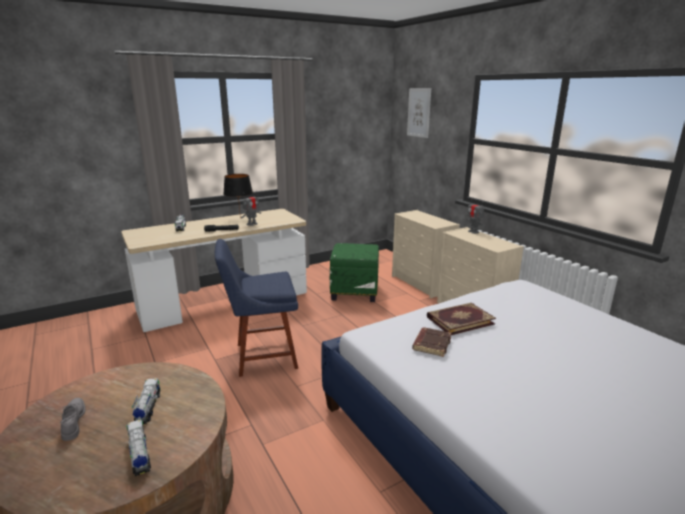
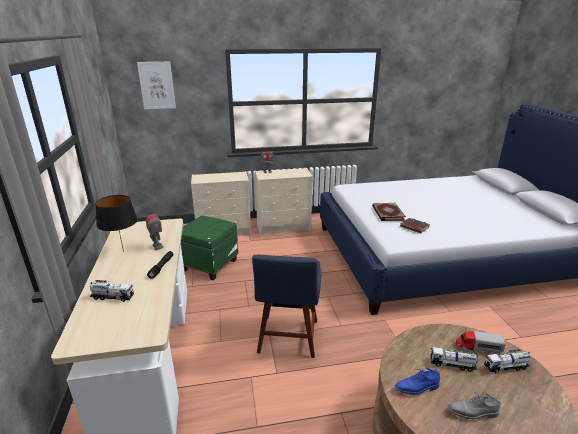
camera: 70 degrees left, 5 degrees up
(115, 385) = (416, 388): none -> blue shoe
(177, 431) = (478, 348): none -> toy truck

